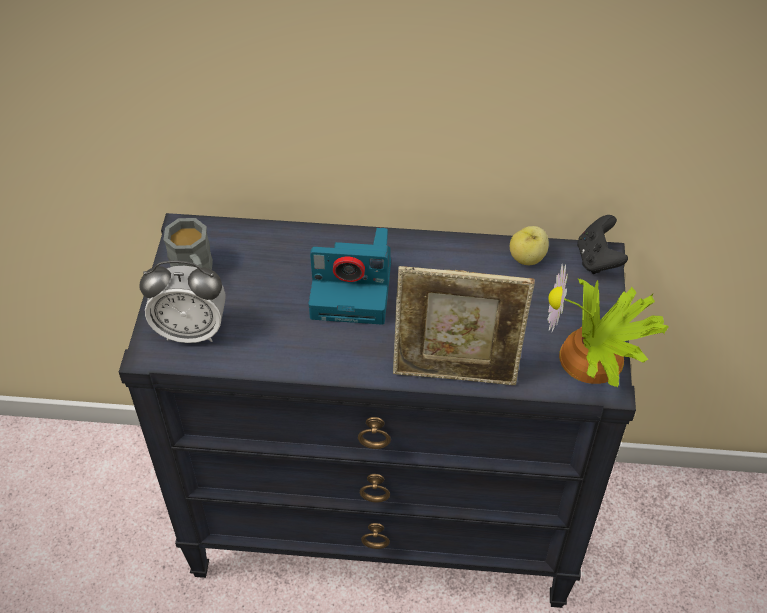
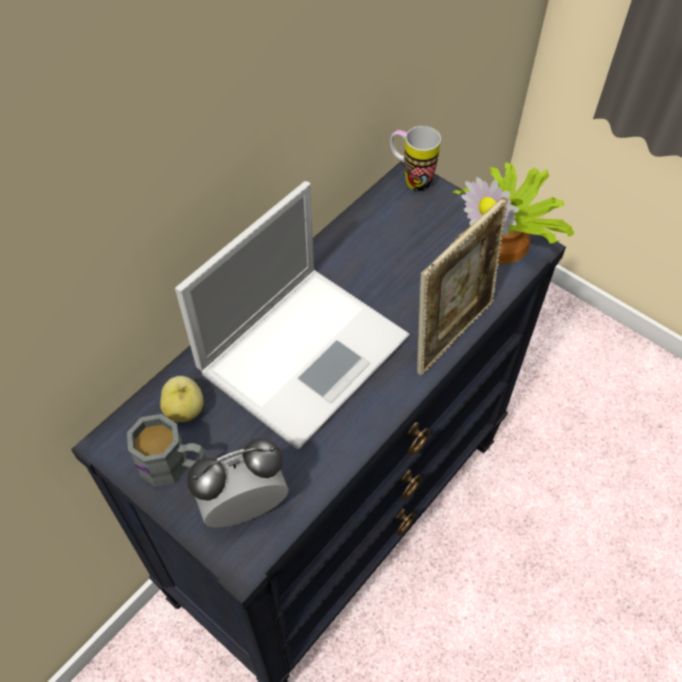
camera: 55 degrees left, 5 degrees up
(191, 330) = (244, 507): alarm clock -> alarm clock turned 150 degrees counterclockwise
(354, 290) = (306, 351): camera -> laptop
(527, 258) = (373, 218): apple -> apple (185, 410)
(597, 259) = (410, 179): black game controller -> mug

